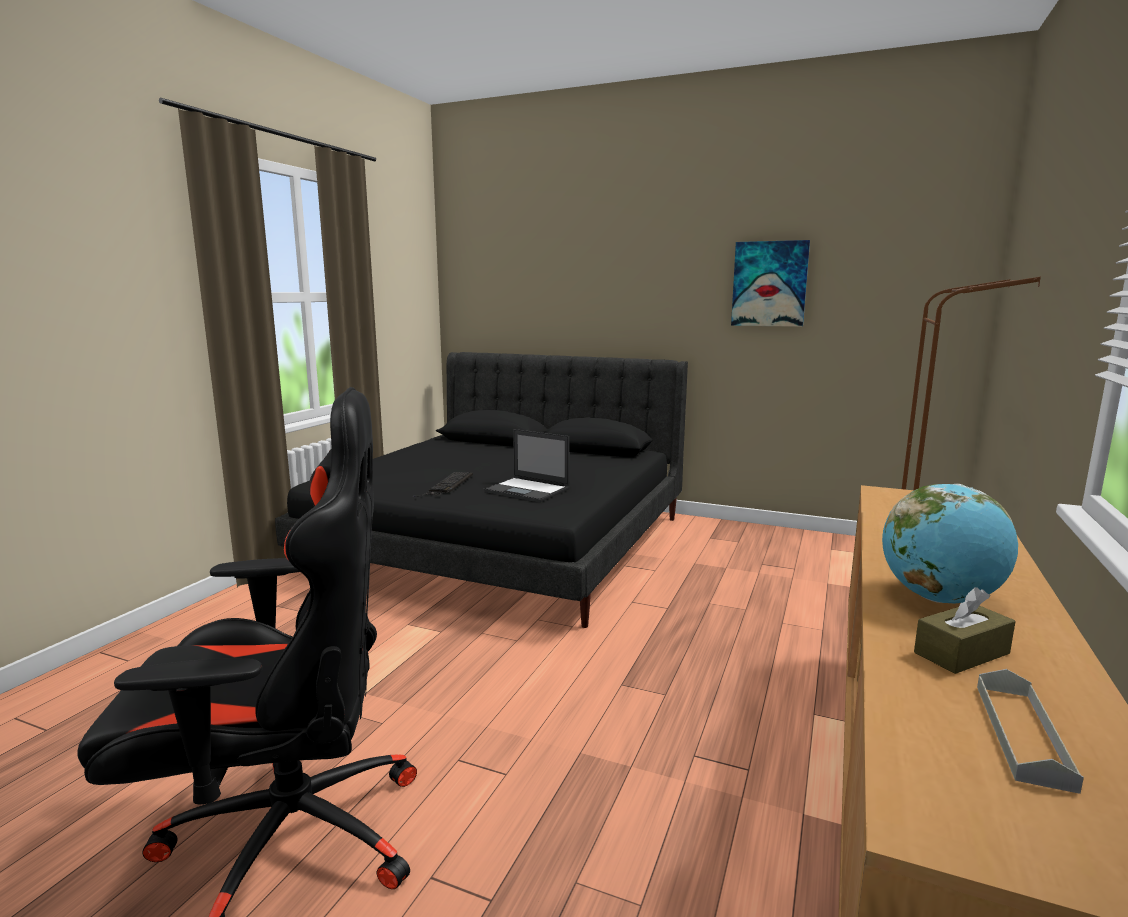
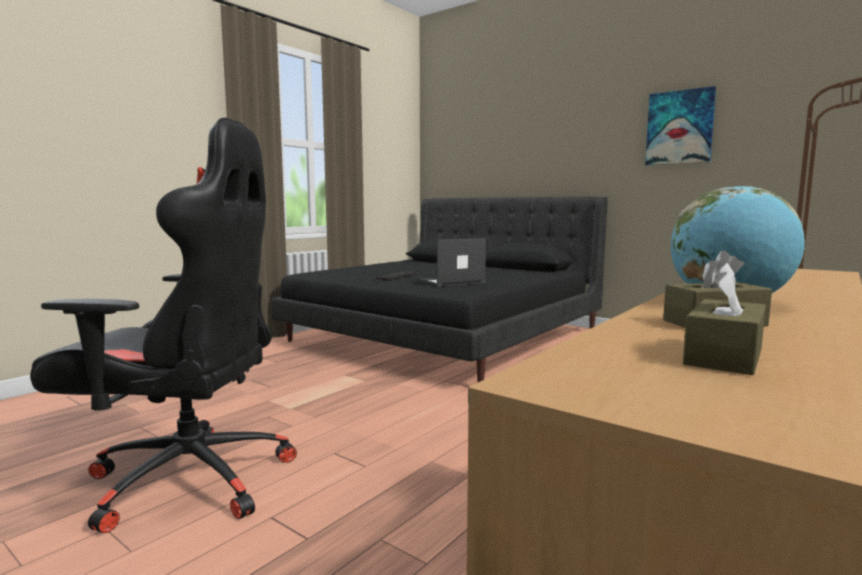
camera: 15 degrees right, 5 degrees down
(528, 490) = (450, 282): laptop -> laptop turned 105 degrees clockwise
(1022, 734) = (724, 356): grey tray -> brown tissue box

